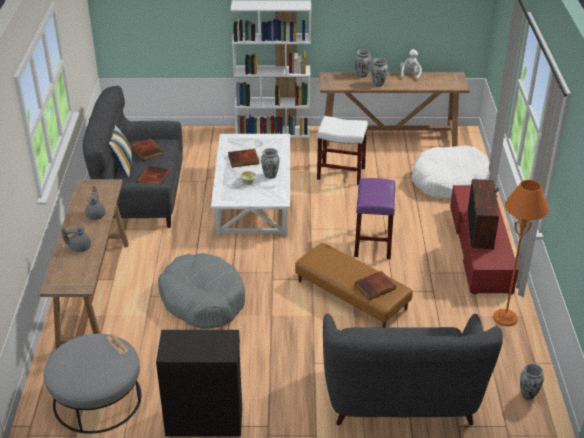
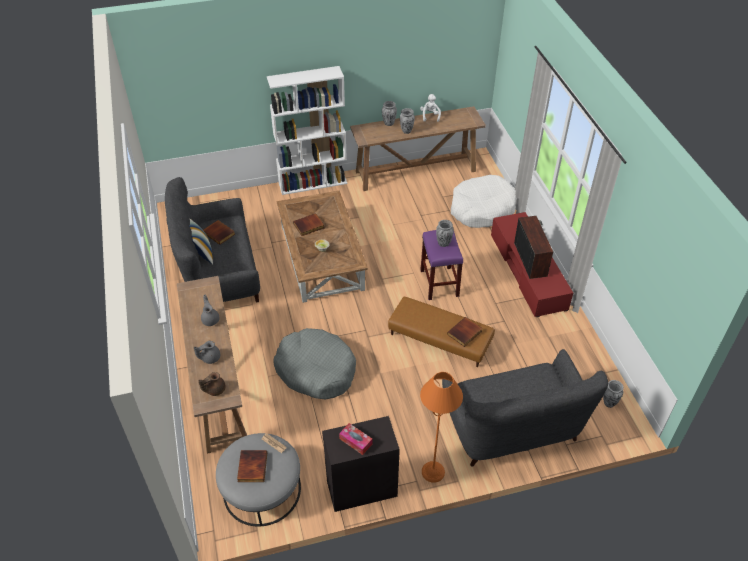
camera: 15 degrees left, 10 degrees up
(70, 275) = (214, 389): none -> brown teapot
(153, 178) = (236, 262): book -> book (251, 467)
(192, 346) = (355, 441): none -> tissue box
(252, 198) = (321, 257): white coffee table -> brown coffee table
(270, 175) = (339, 238): vase -> vase (443, 243)
(341, 173) = (388, 217): white stool -> none
(505, 318) = (569, 334): orange floor lamp -> orange floor lamp (433, 472)

